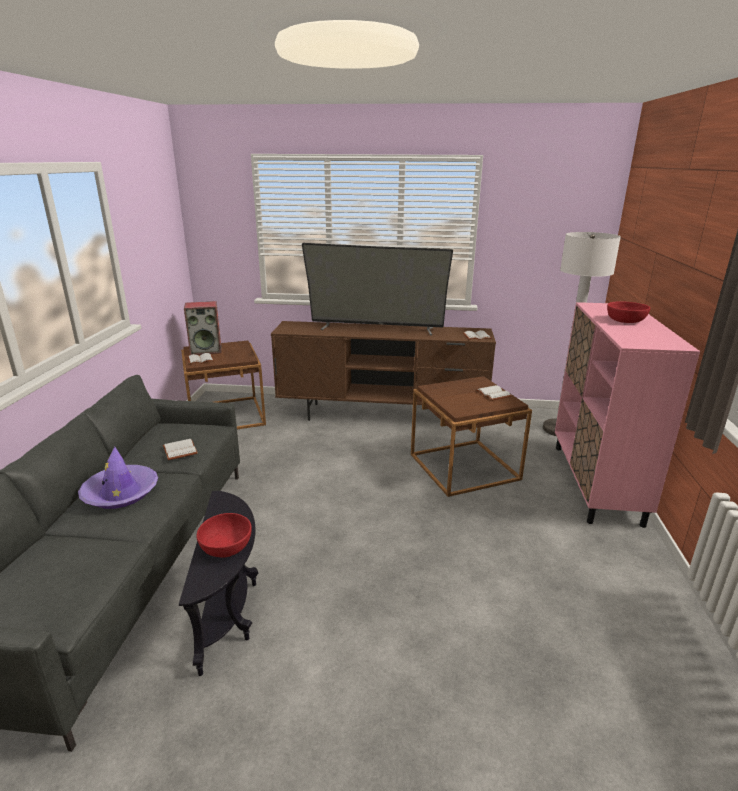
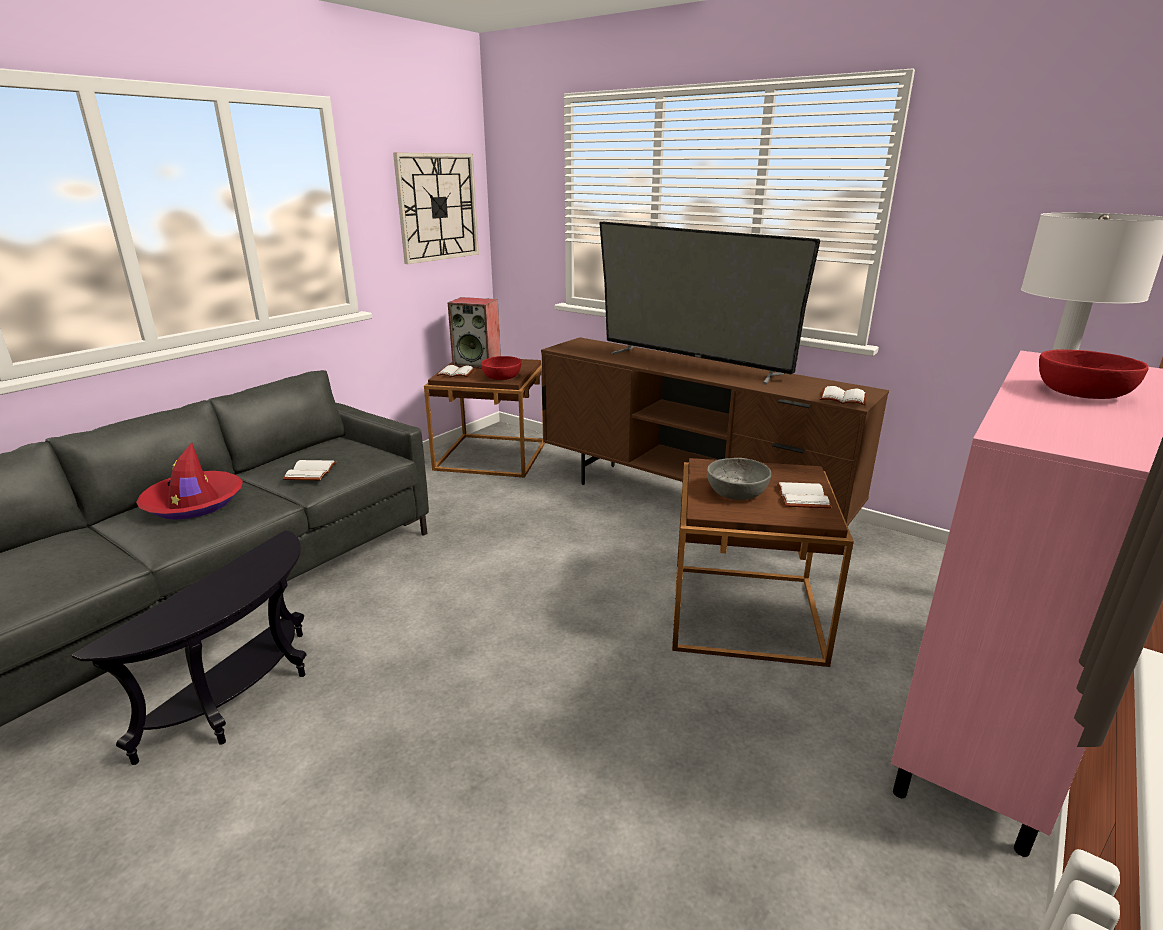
camera: 30 degrees right, 0 degrees up
(121, 493) = (194, 503): purple hat -> red hat
(161, 237) = (437, 207): none -> wall clock
(226, 546) = (205, 603): red bowl -> red bowl (502, 377)
(462, 399) = (736, 492): none -> grey bowl

